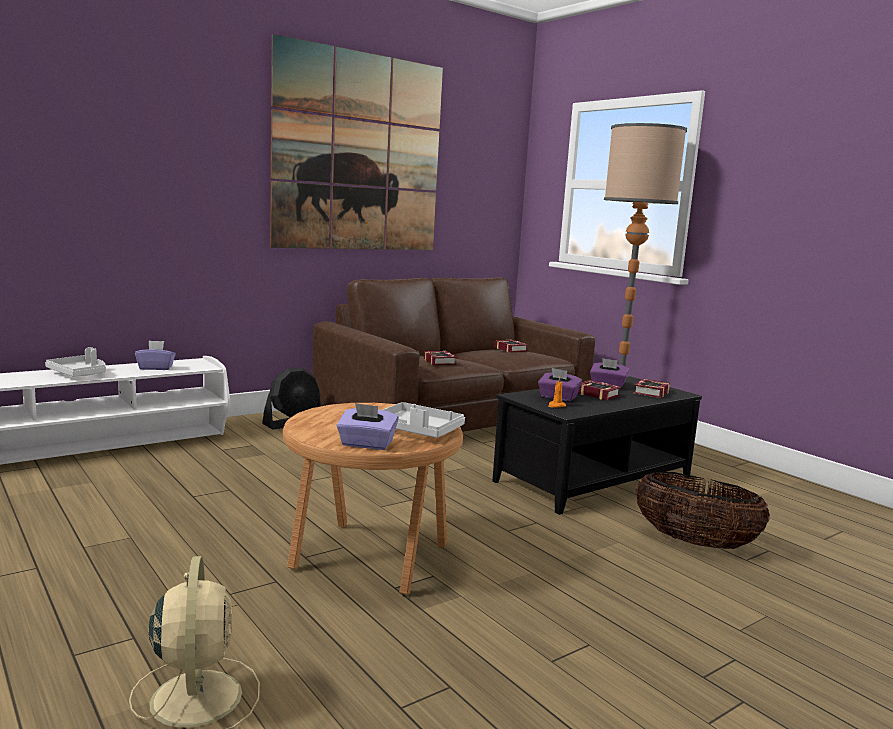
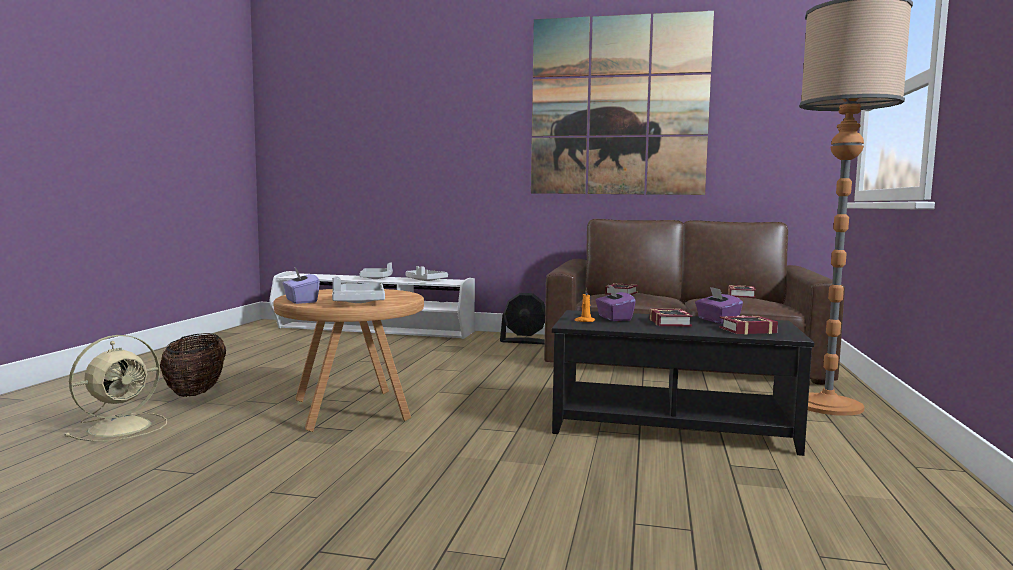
camera: 50 degrees right, 5 degrees down
(156, 368) = (425, 280): purple tissue box -> grey tray
(694, 542) = (620, 492): basket -> basket (196, 392)

